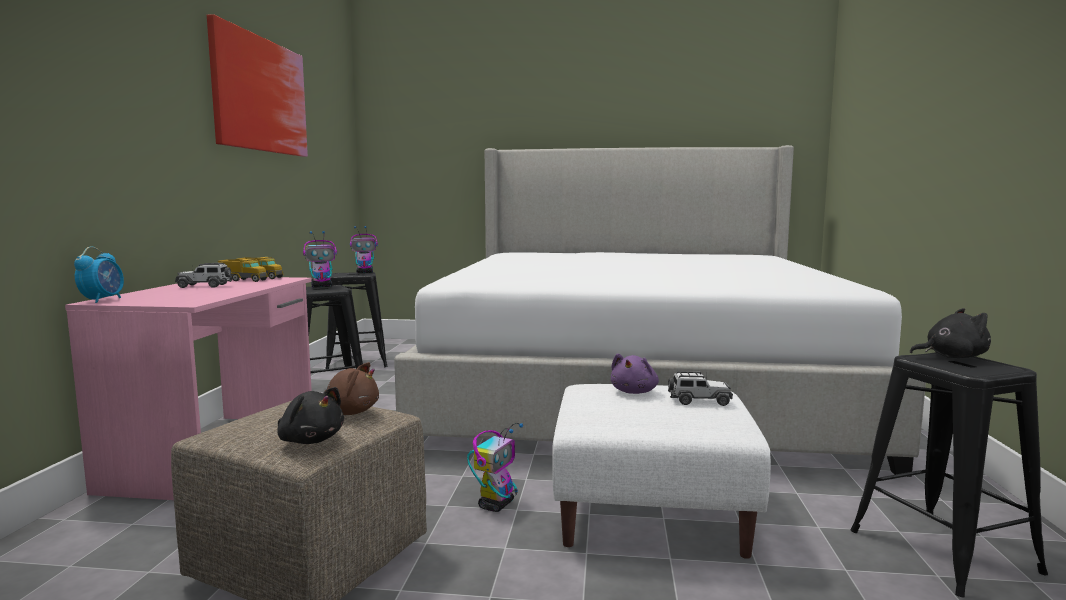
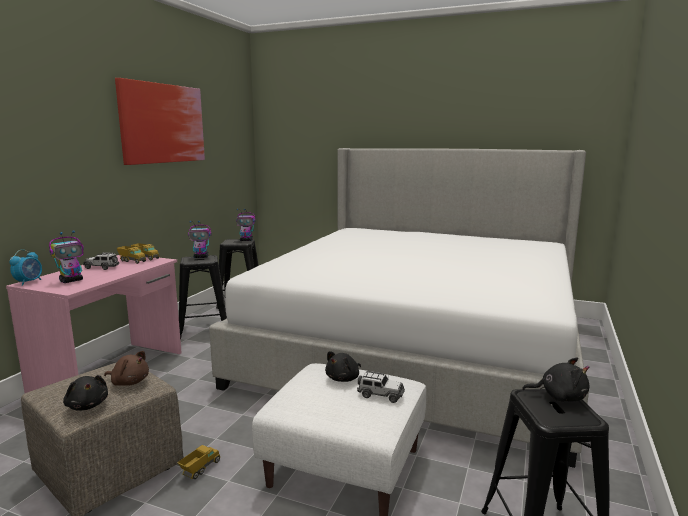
camera: 15 degrees right, 5 degrees up
(453, 541) = (200, 469): none -> toy truck
(496, 504) = (247, 443): toy robot -> toy robot (71, 281)
(634, 392) = (344, 378): purple plush toy -> black plush toy

